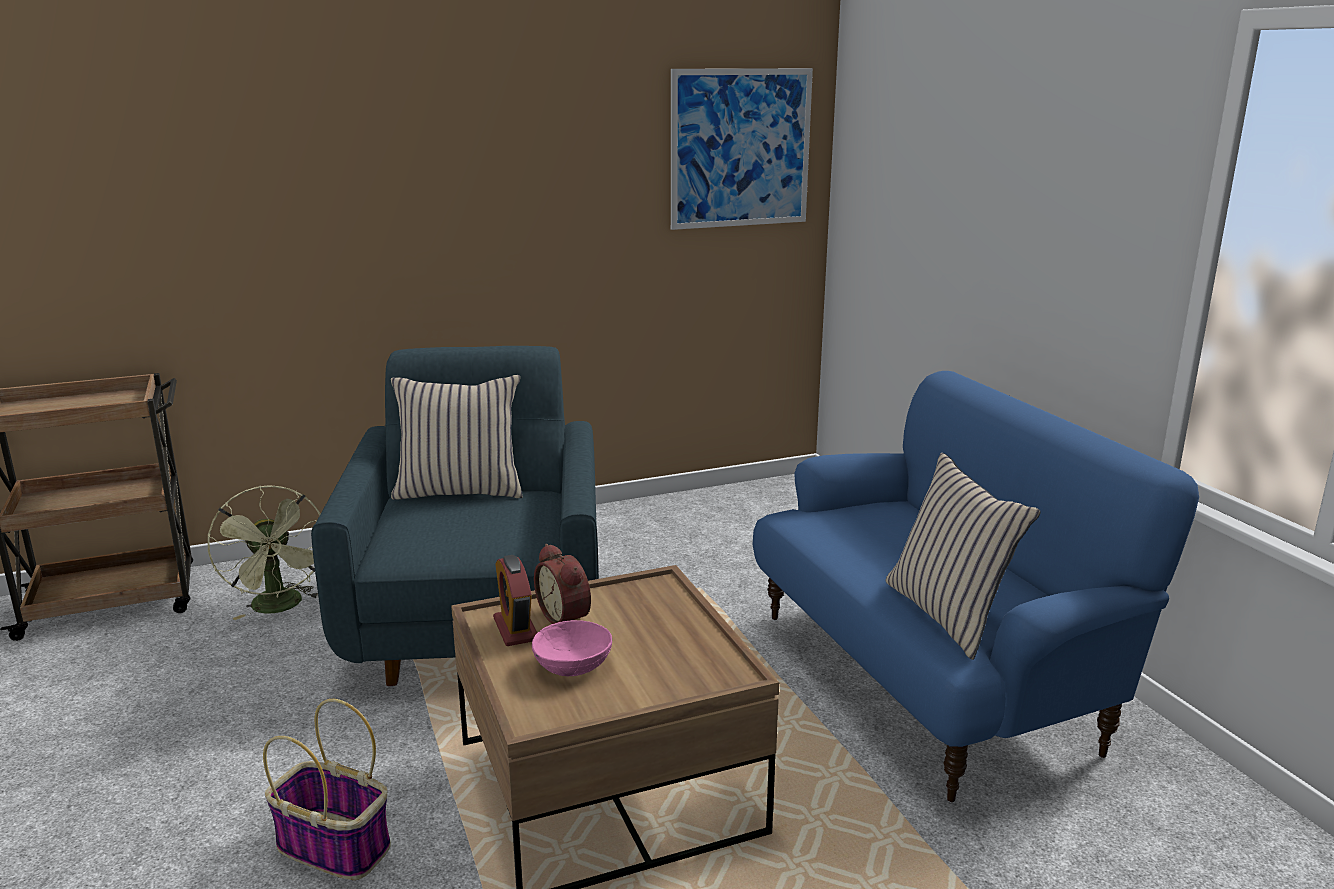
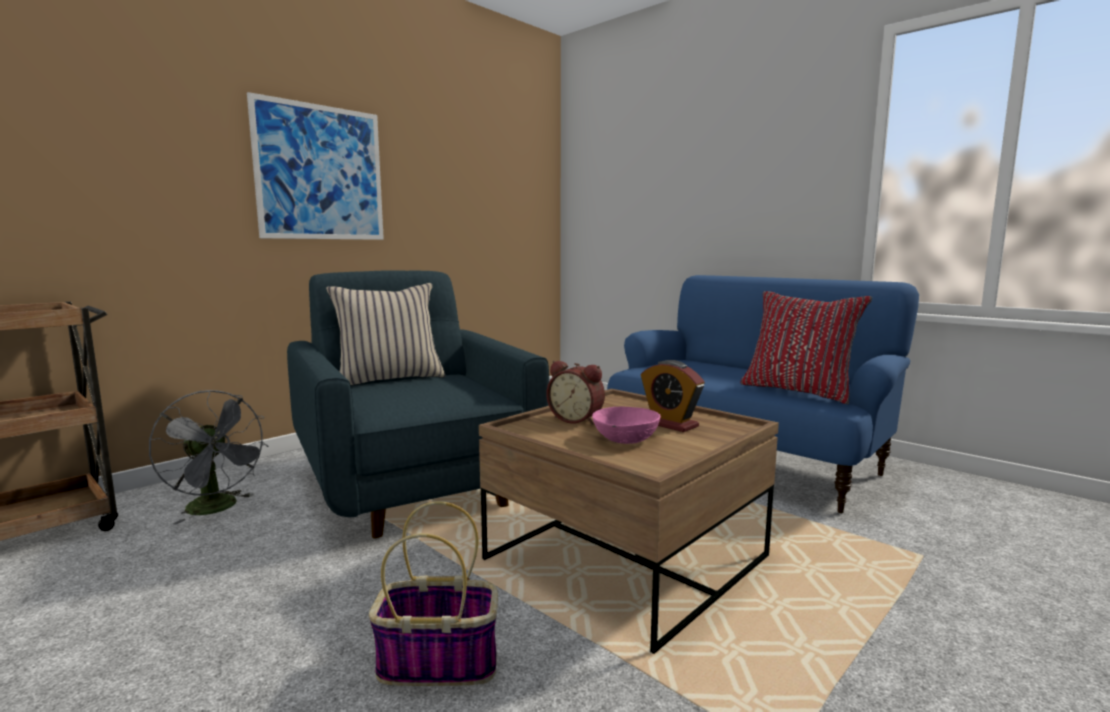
camera: 25 degrees left, 10 degrees down
(280, 607) = (218, 508): green fan -> grey fan
(515, 629) = (549, 430): alarm clock -> alarm clock (670, 424)
(740, 148) = (514, 166): picture -> picture (321, 173)
(949, 614) = (798, 391): beige pillow -> red pillow

